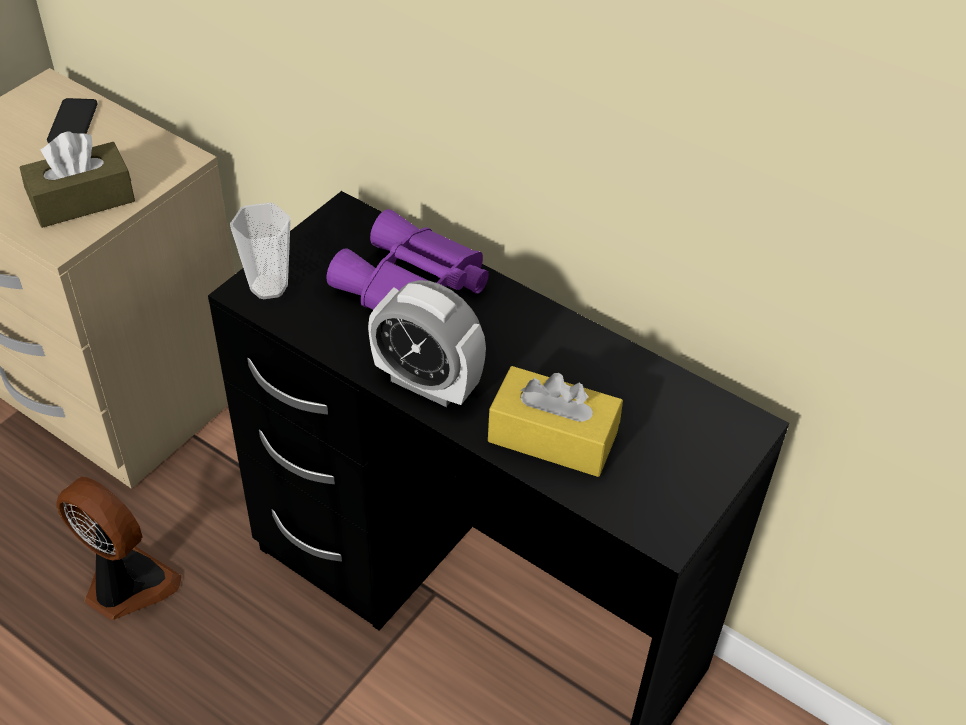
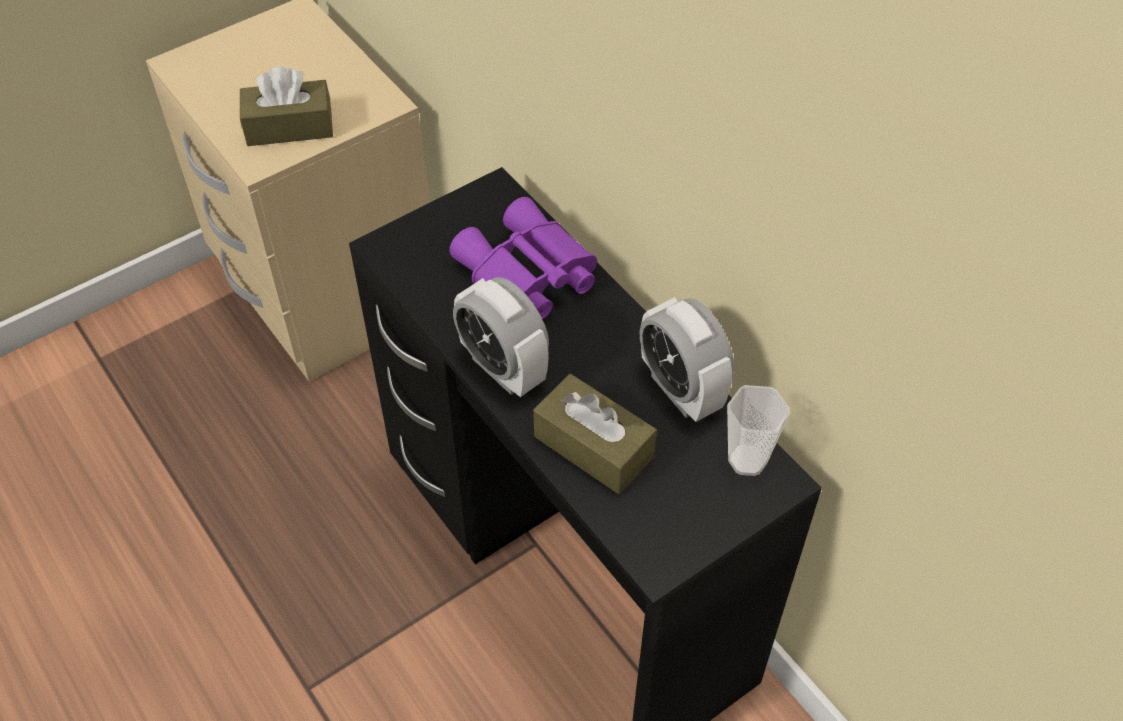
camera: 20 degrees right, 5 degrees up
(73, 122) = (308, 51): phone -> none
(126, 585) = (277, 466): fan -> none
(269, 286) = (403, 246): cup -> cup (747, 460)
(552, 437) = (593, 446): yellow tissue box -> brown tissue box
(615, 363) = (681, 390): none -> alarm clock

